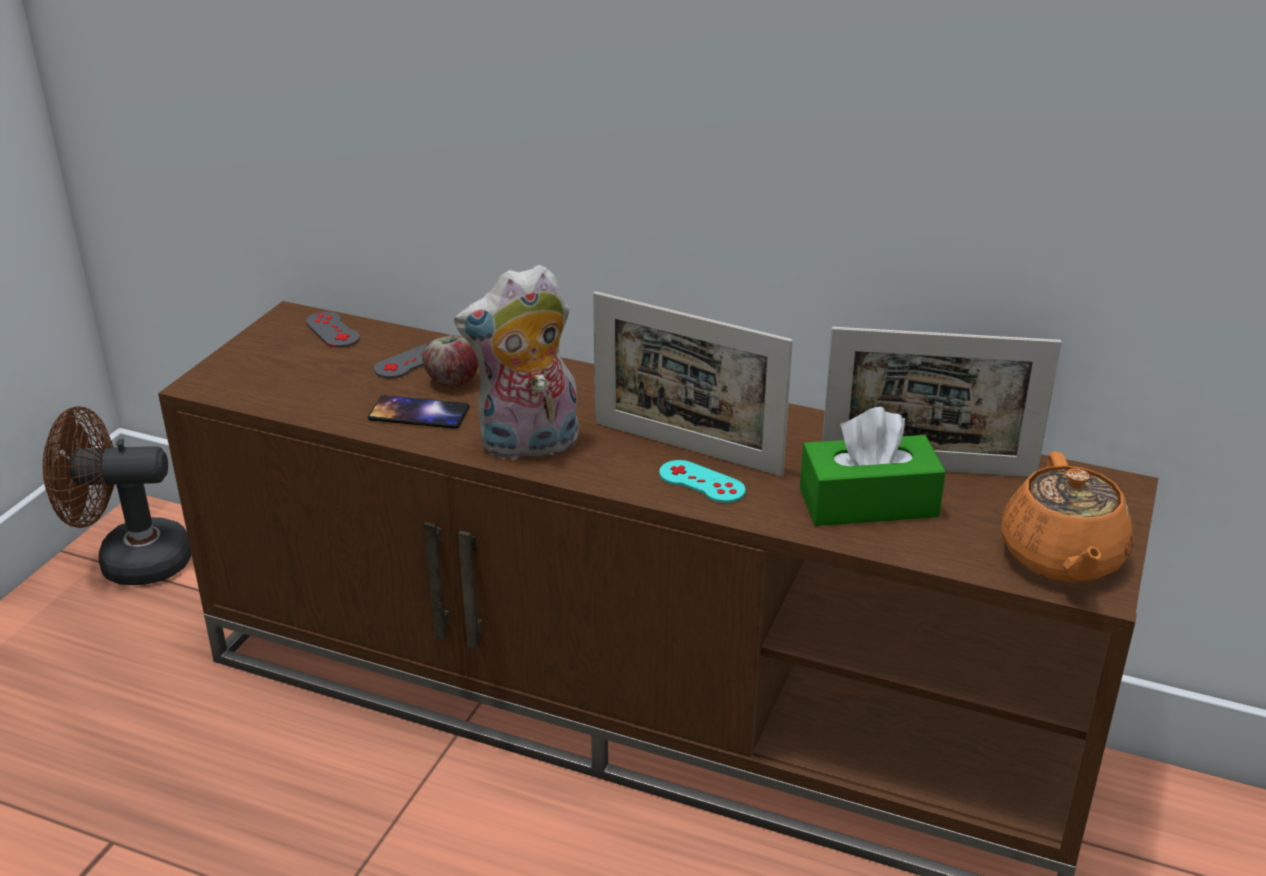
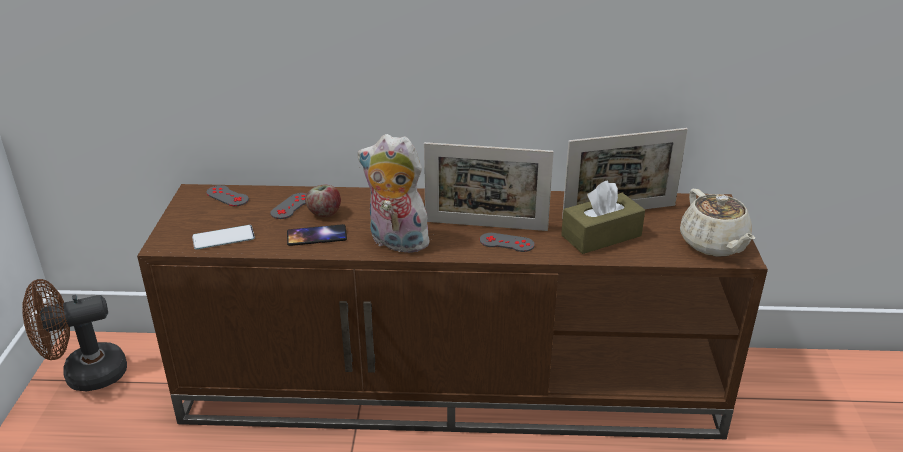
camera: 20 degrees left, 0 degrees up
(287, 390) = (223, 238): none -> phone
(528, 446) = (395, 242): plush toy -> plush toy turned 60 degrees clockwise
(701, 482) = (507, 243): turquoise game controller -> grey game controller
(868, 502) = (601, 236): green tissue box -> brown tissue box
(1061, 558) = (714, 244): orange teapot -> beige teapot

